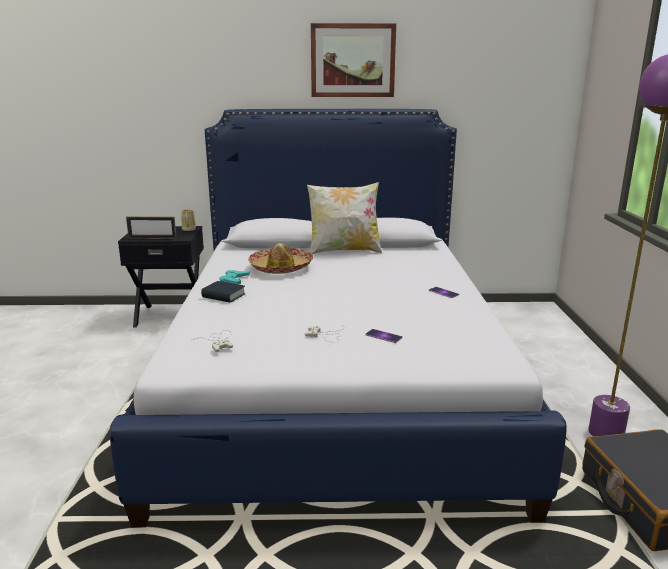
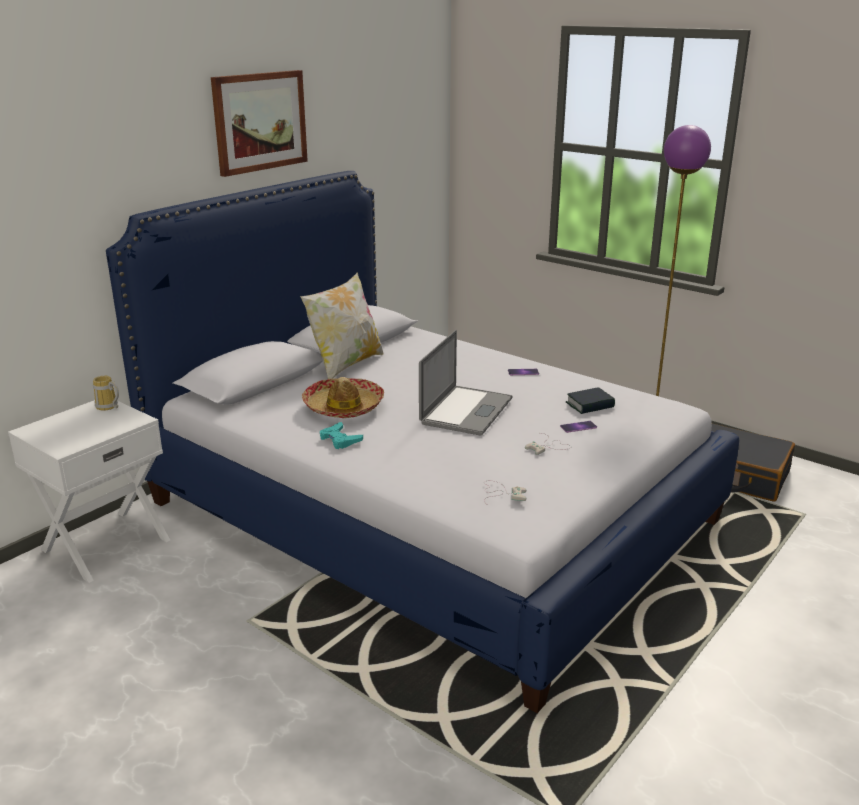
camera: 50 degrees left, 5 degrees up
(152, 238) = (96, 436): picture frame -> none
(170, 315) = (105, 544): black nightstand -> white nightstand
(223, 296) = (378, 458): book -> book (590, 405)
(337, 295) = (466, 410): none -> laptop

